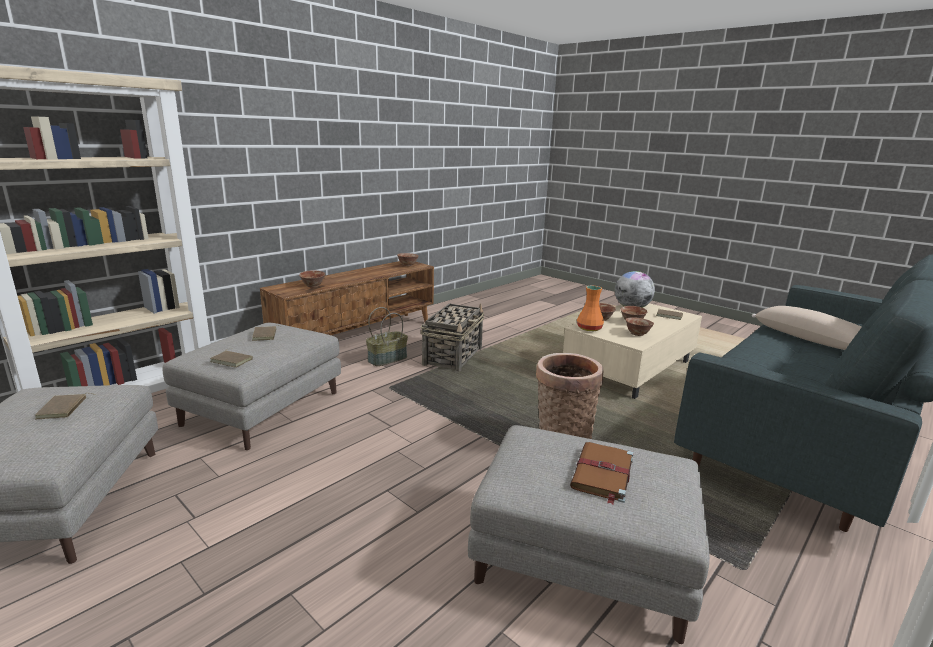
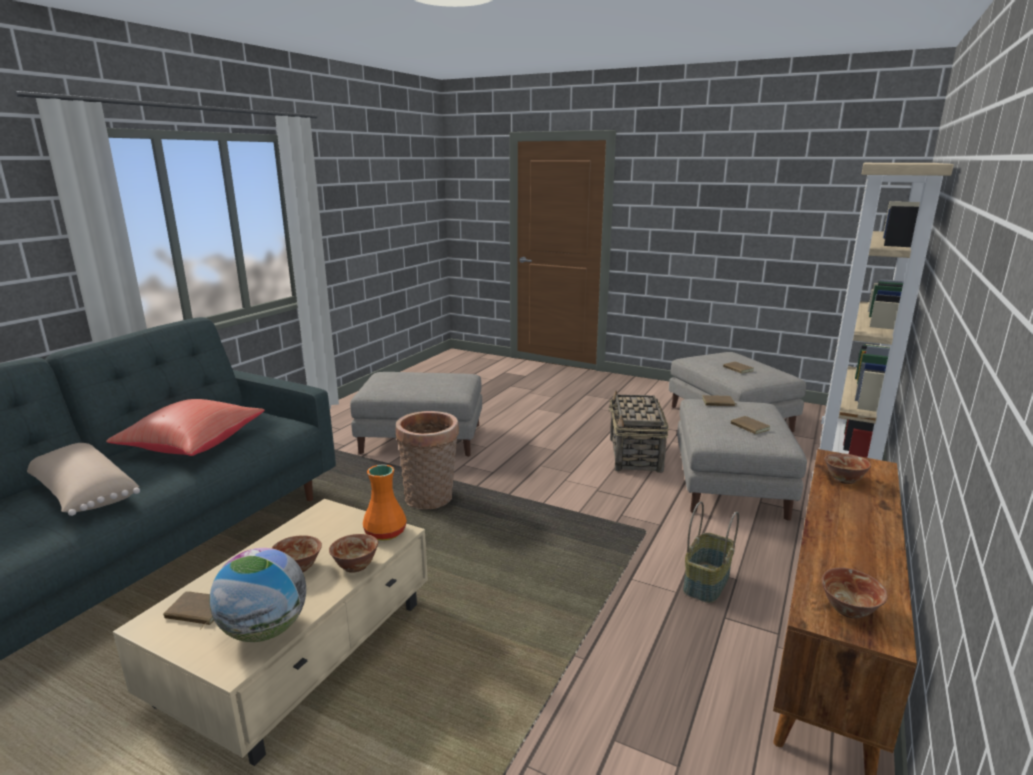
camera: 165 degrees right, 0 degrees up
(453, 356) = (617, 615): basket -> basket (635, 455)
(602, 474) = (414, 380): brown book -> none
(637, 334) = (310, 533): bowl -> none
(791, 366) = (192, 445): none -> red pillow

